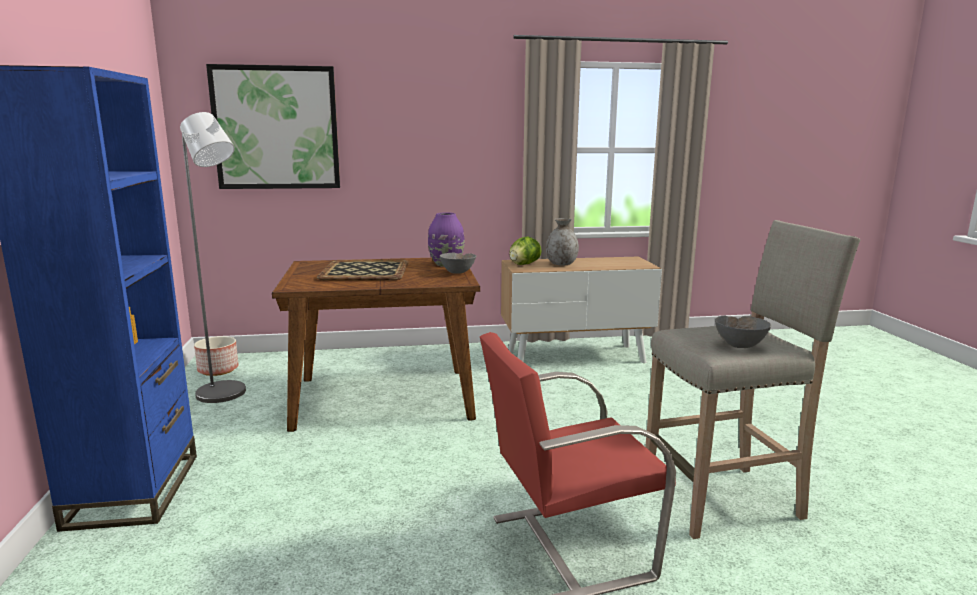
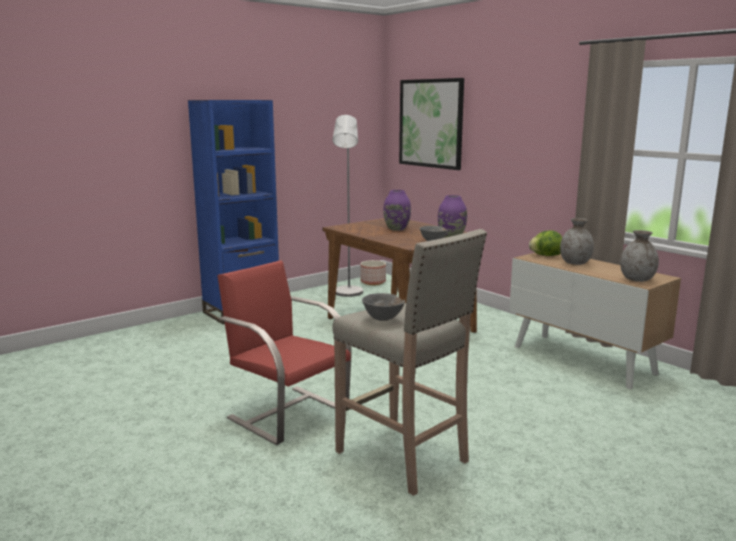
camera: 60 degrees right, 0 degrees up
(364, 271) = (396, 229): tray -> purple vase
(633, 264) = (637, 279): none -> grey vase

